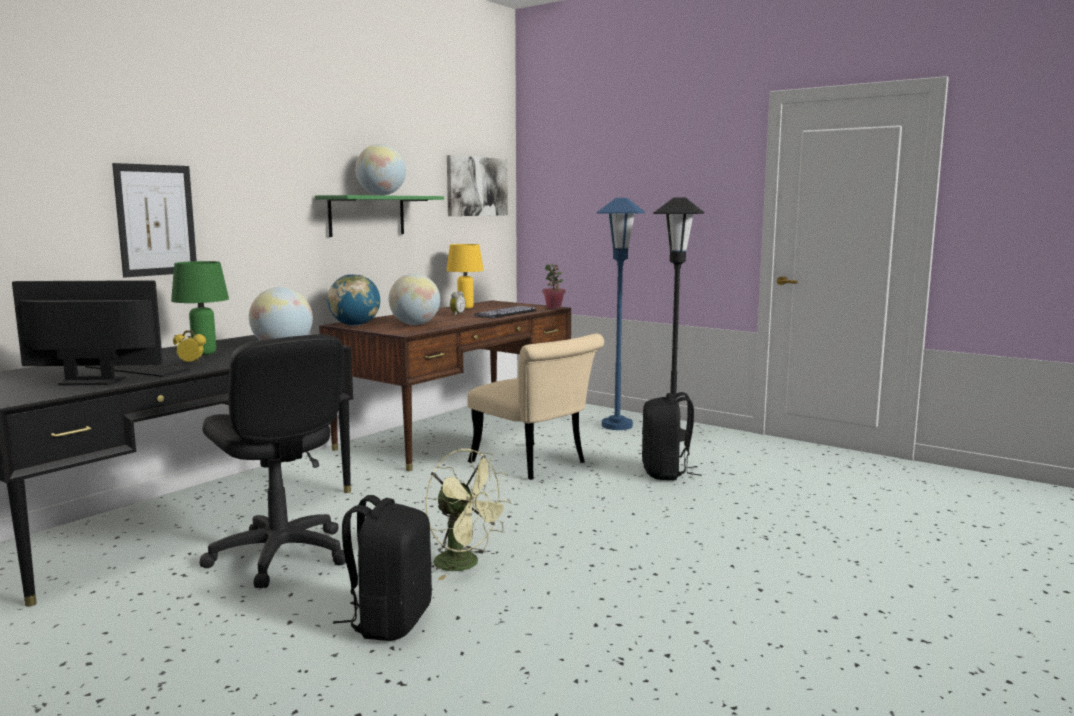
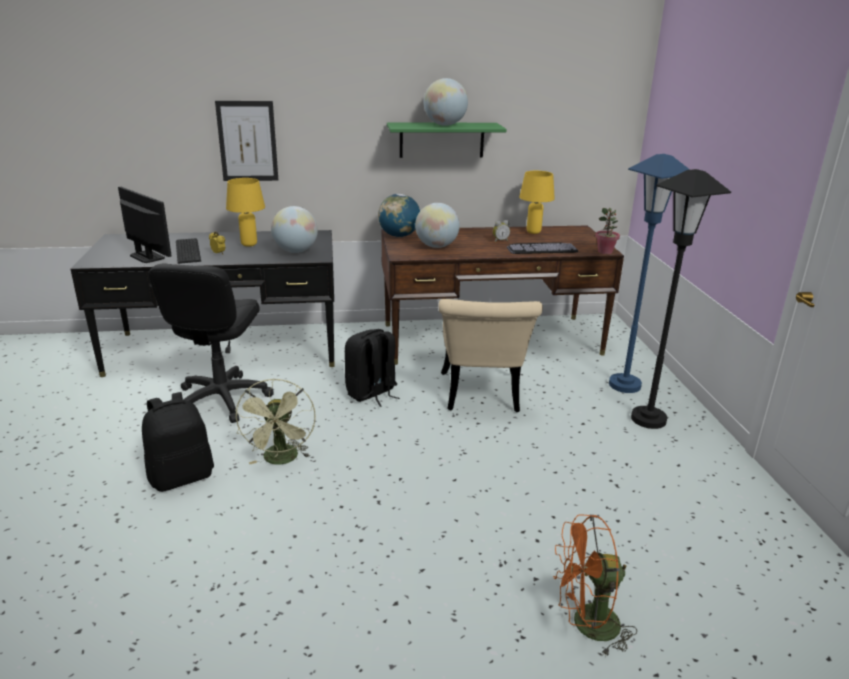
camera: 45 degrees right, 15 degrees up
(205, 353) = (249, 244): green table lamp -> yellow table lamp
(476, 186) = (585, 112): picture -> none
(666, 473) = (560, 455): black backpack -> black backpack (372, 393)
(868, 539) = (586, 625): none -> orange fan

